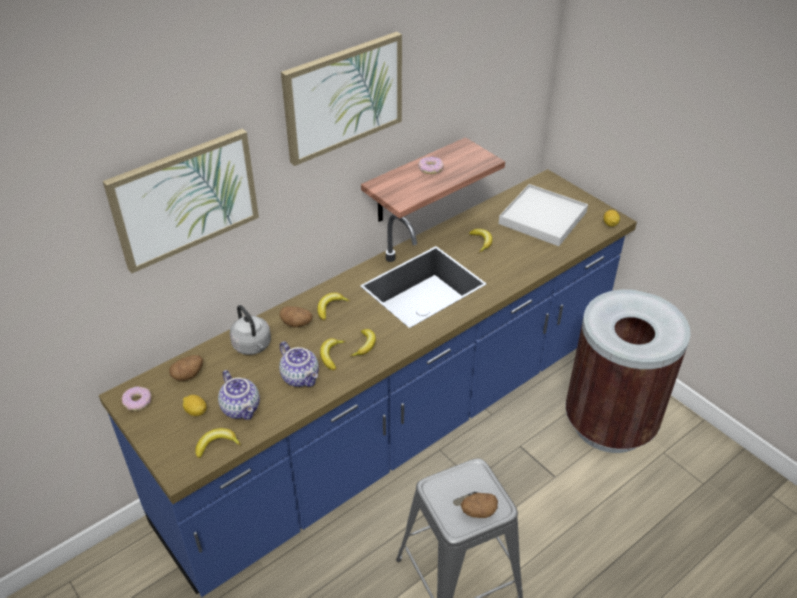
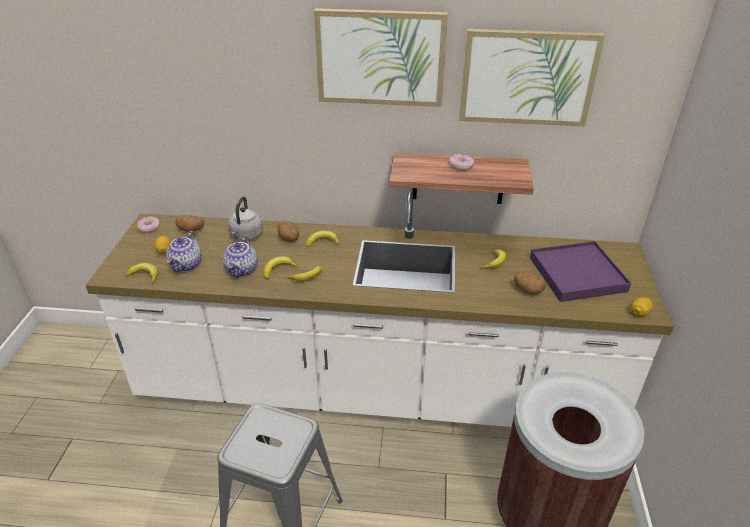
camera: 45 degrees right, 5 degrees down
(185, 198) = (220, 88): picture -> picture (527, 77)
(398, 427) = (375, 391): blue counter -> white counter
(478, 511) = (262, 456): potato -> potato (528, 290)
(542, 218) = (577, 274): white tray -> purple tray

